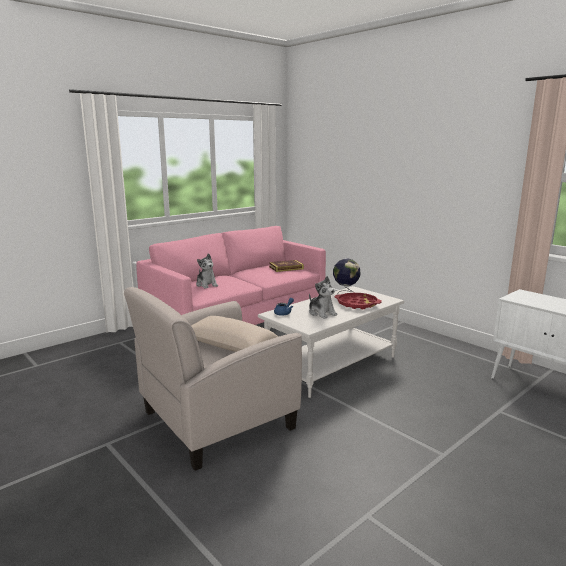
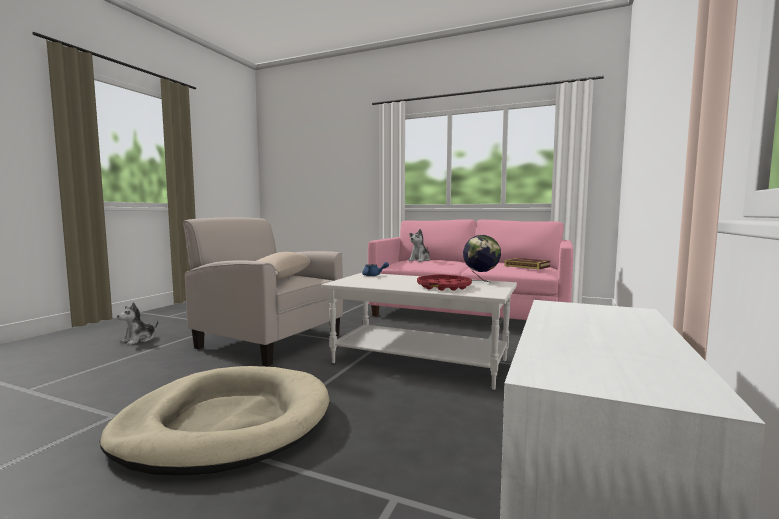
camera: 65 degrees right, 10 degrees down
(321, 313) = (390, 282): plush toy -> plush toy (139, 340)
(405, 455) = (225, 424): none -> beige dog bed

